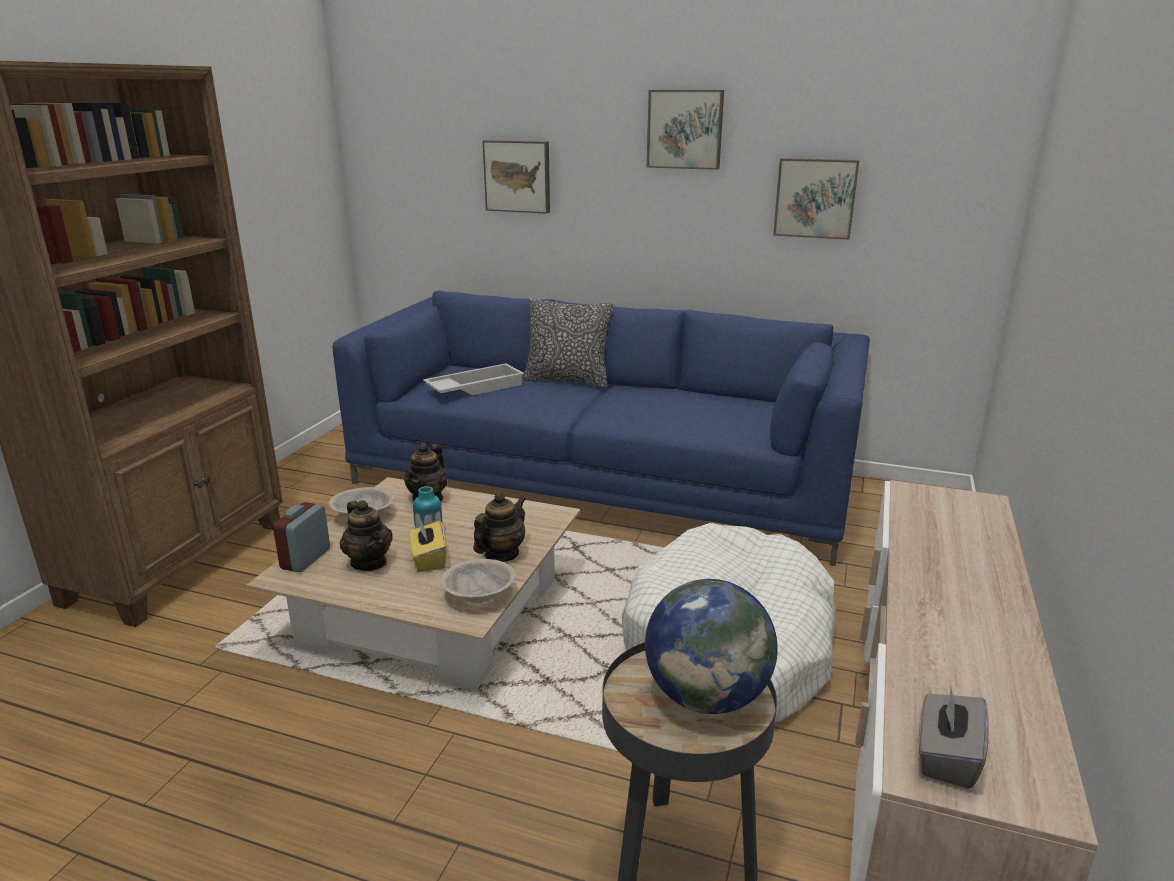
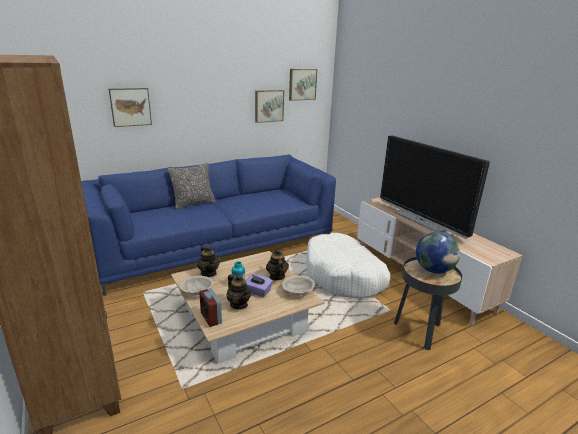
camera: 50 degrees left, 0 degrees up
(369, 562) = (239, 304): teapot -> teapot turned 45 degrees clockwise
(428, 560) = (257, 291): yellow tissue box -> purple tissue box
(475, 387) = (163, 219): white tray -> none
(685, 129) = (215, 80): picture -> picture (302, 84)
(946, 757) = (486, 254): grey tissue box -> none
(949, 585) = (422, 221): none -> television

